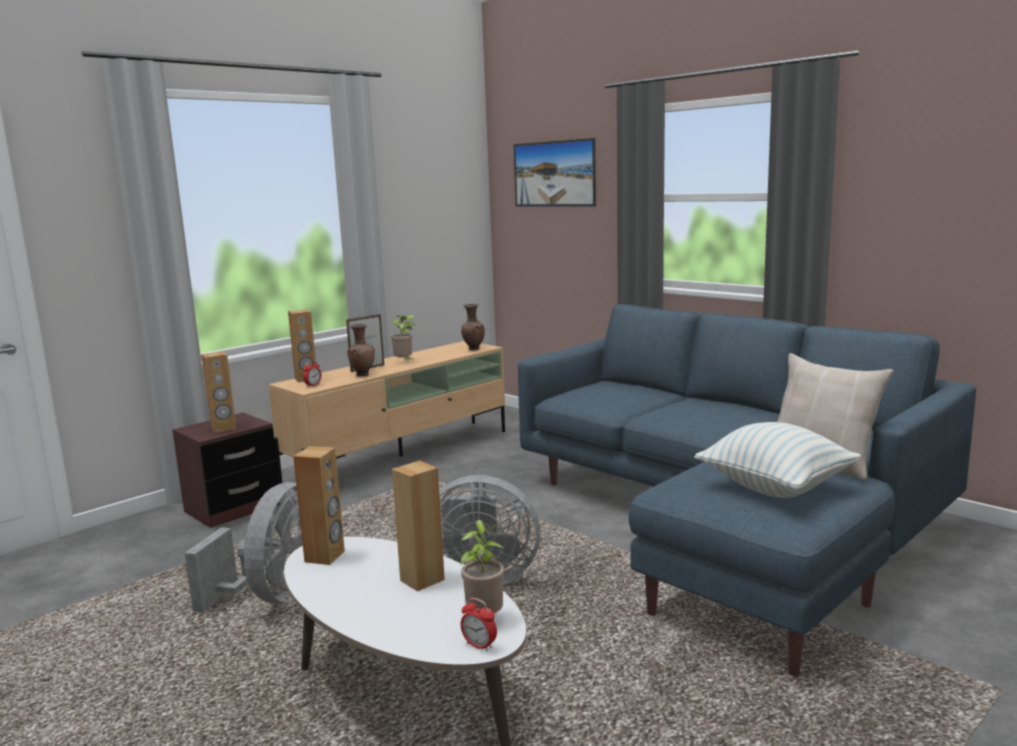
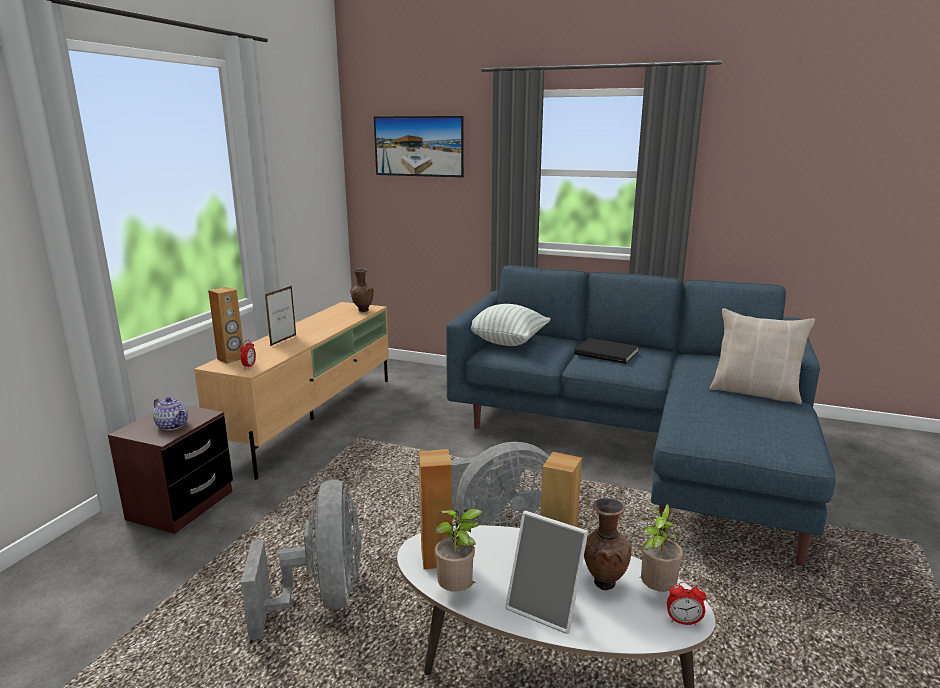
camera: 25 degrees left, 5 degrees up
(223, 428) = (172, 425): brown speaker -> teapot
(362, 375) = (287, 348): brown vase -> brown vase (603, 582)
(370, 608) = (546, 607): none -> picture frame
(404, 362) = (313, 330): potted plant -> potted plant (458, 592)
(692, 408) = (606, 353): none -> black book
(775, 487) = (755, 420): pillow -> pillow (507, 341)

